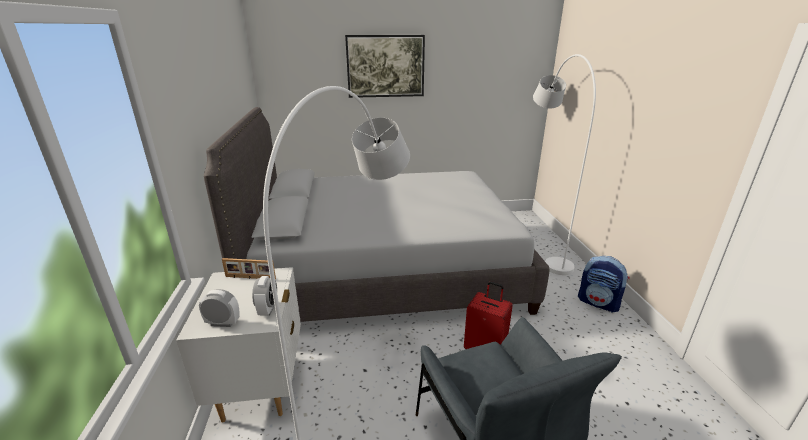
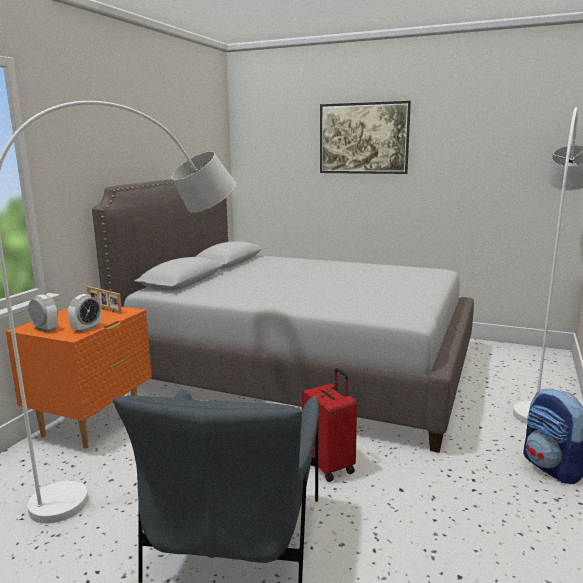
camera: 30 degrees right, 10 degrees down
(260, 387) = (92, 424): white nightstand -> orange nightstand

